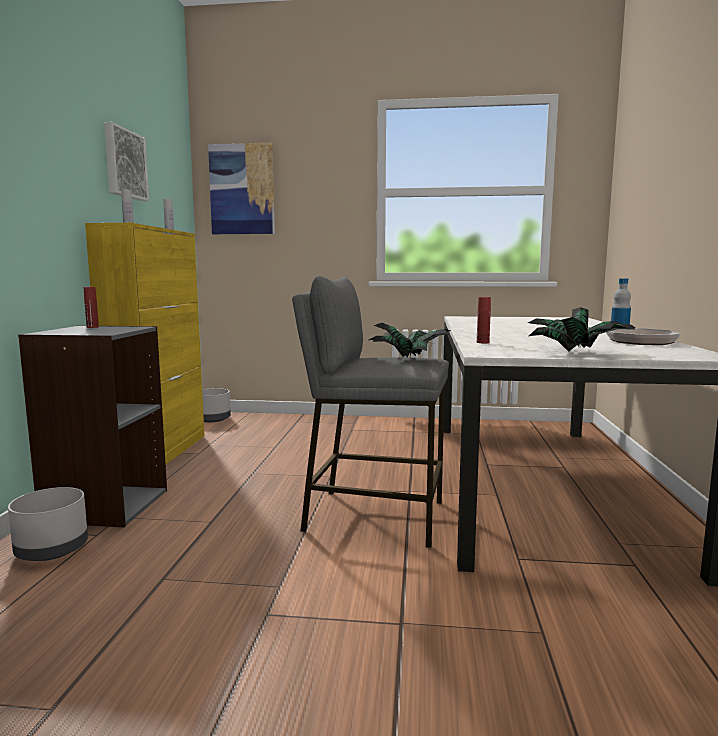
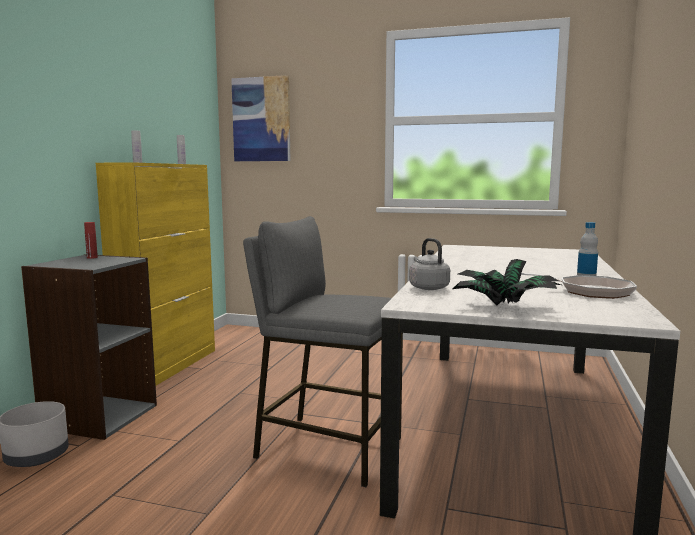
camera: 10 degrees right, 0 degrees up
(124, 164) = (140, 105): picture -> none
(213, 419) = (230, 333): grey planter -> none
(411, 359) = (363, 299): potted plant -> none
(482, 342) = (427, 287): red bottle -> grey kettle

